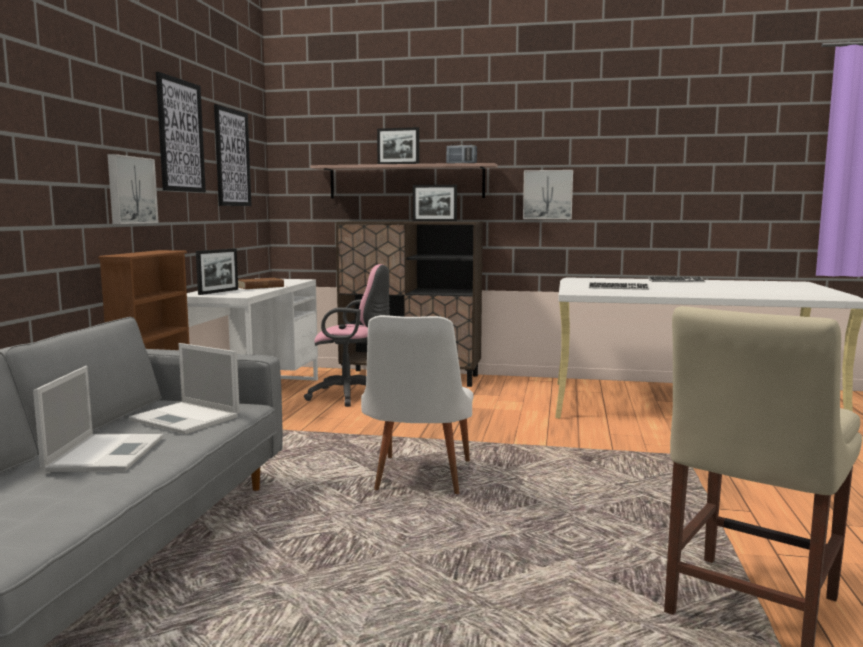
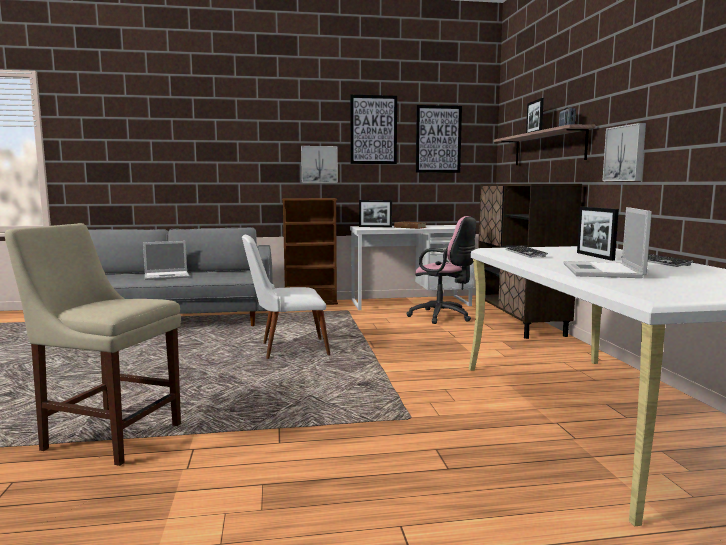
camera: 70 degrees right, 0 degrees up
(186, 418) = (220, 275): laptop -> laptop (602, 271)
(352, 396) = (443, 317): pink office chair -> pink office chair turned 45 degrees counterclockwise
(434, 221) = (535, 183): picture frame -> picture frame (594, 256)

